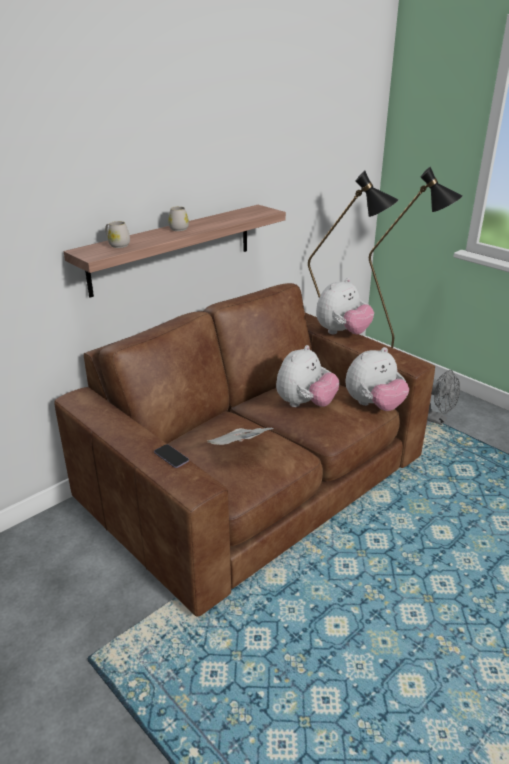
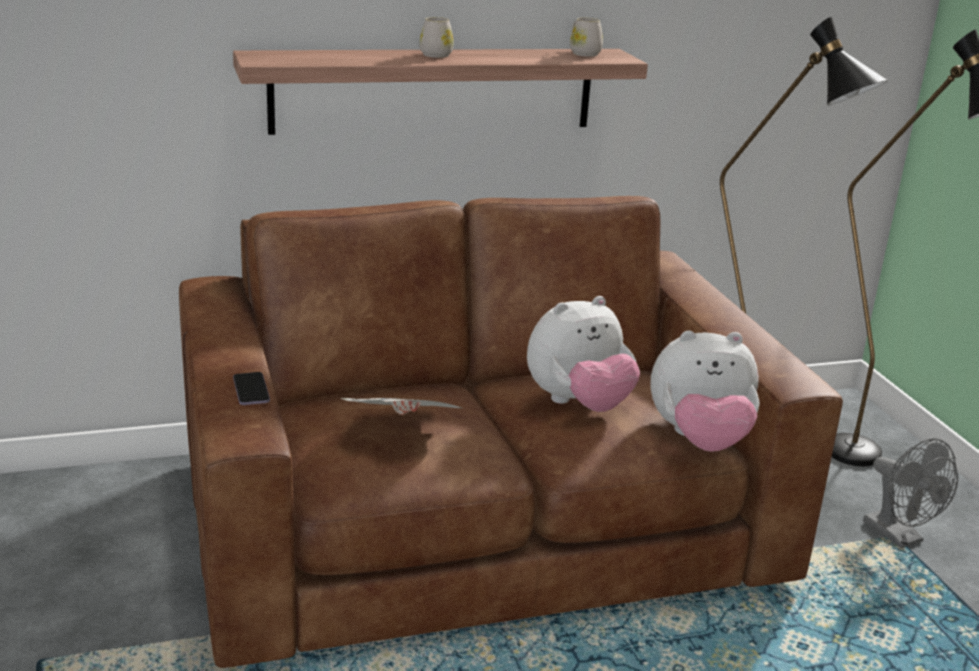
camera: 25 degrees right, 5 degrees down
(117, 245) = (314, 56): white mug -> white mug (582, 53)
(342, 333) = (717, 307): plush toy -> none

